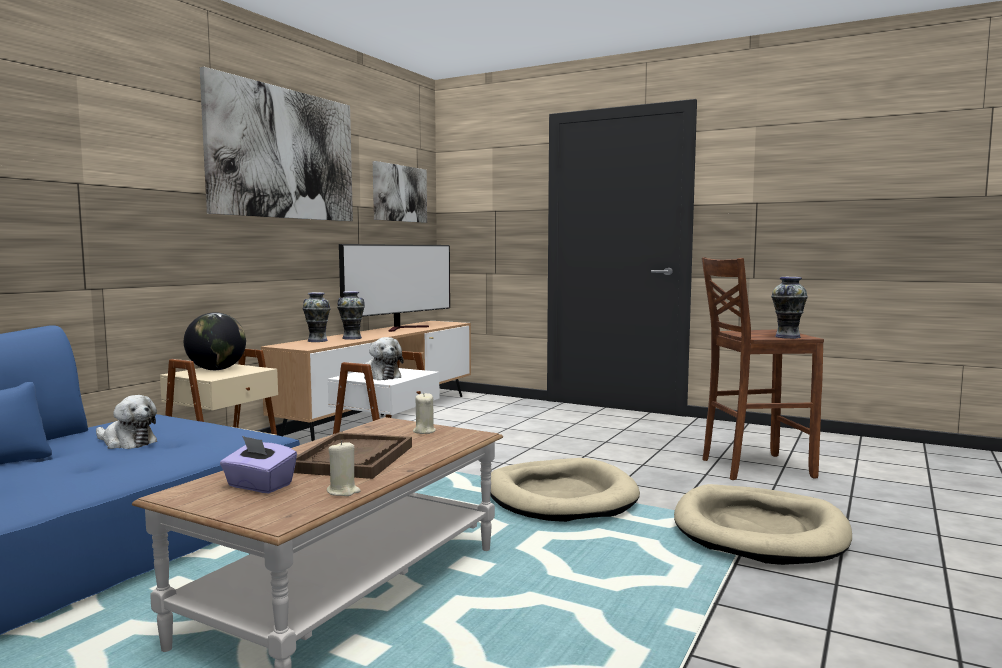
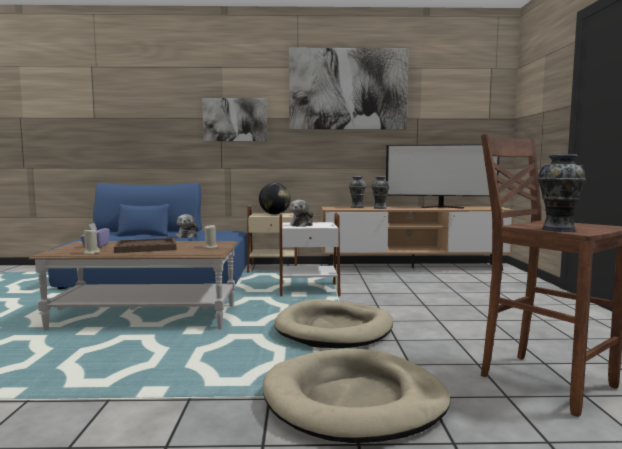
camera: 60 degrees right, 0 degrees up
(399, 193) = (464, 106): picture -> picture (235, 120)

